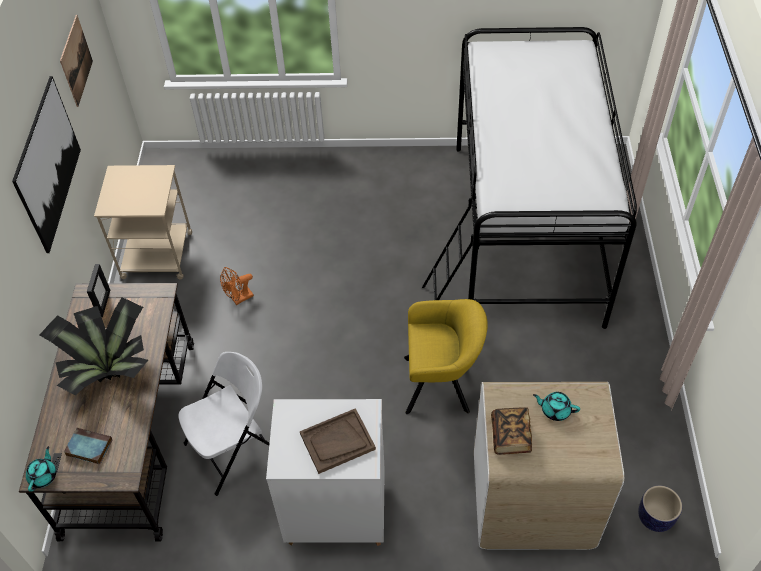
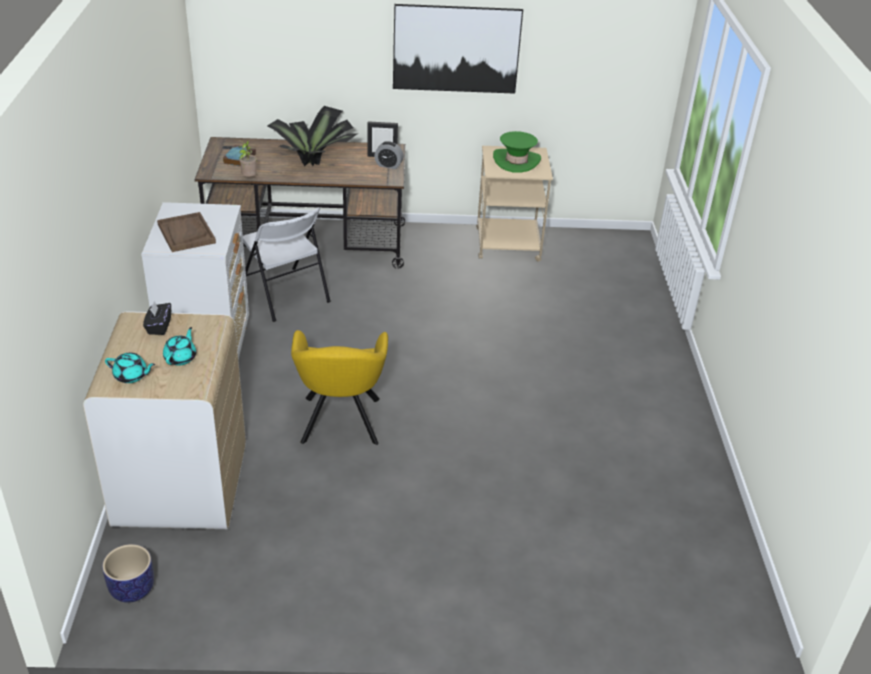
camera: 85 degrees right, 15 degrees down
(43, 476) = (219, 144): turquoise teapot -> turquoise teapot (131, 376)
(76, 60) = (582, 44): picture -> none
(128, 296) = (388, 165): none -> alarm clock
(135, 189) = (516, 161): none -> green hat
(143, 431) = (248, 178): none -> potted plant
(239, 299) = (455, 291): orange fan -> none
(510, 436) = (158, 327): book -> black tissue box
(523, 234) = (574, 510): black bed -> none

